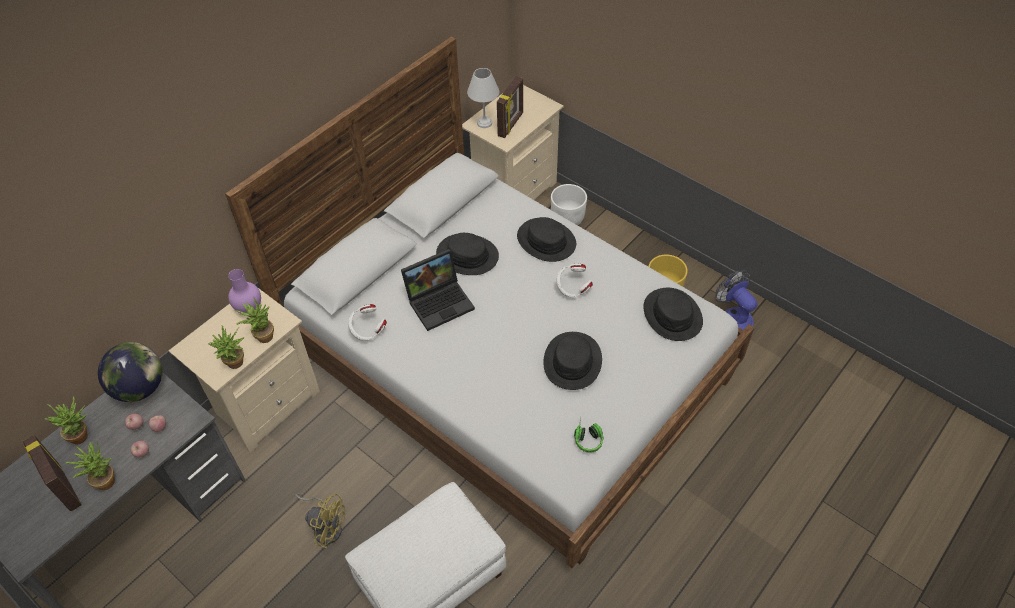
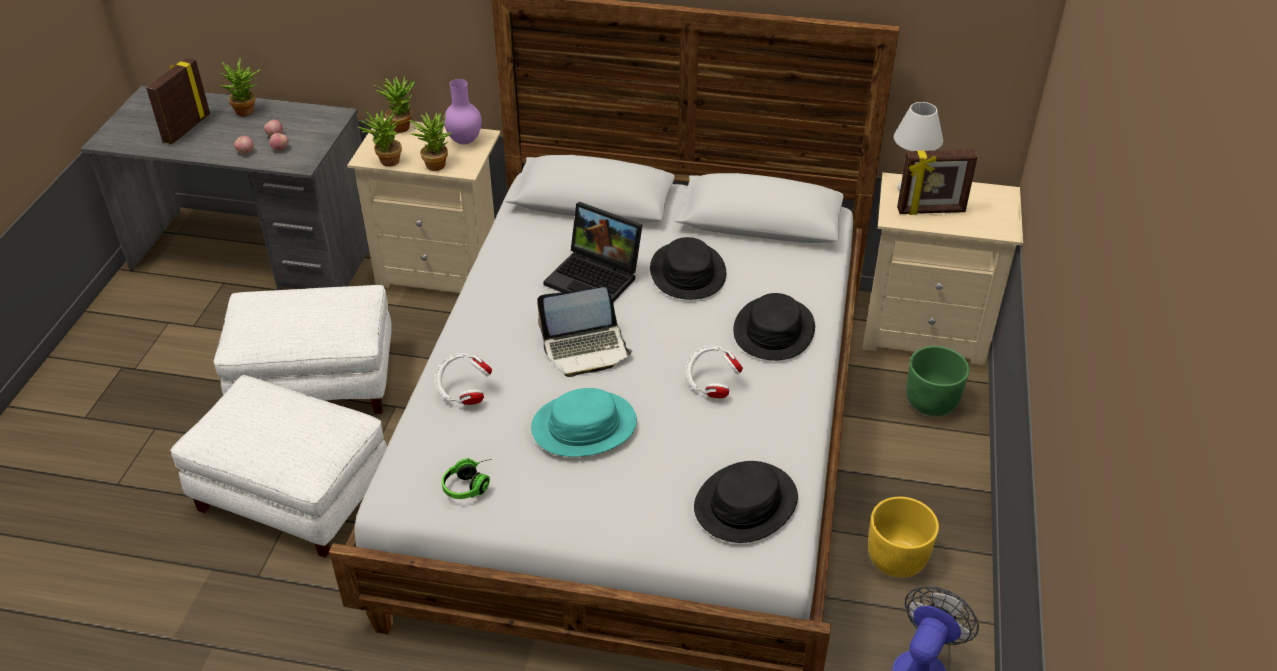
camera: 60 degrees right, 10 degrees down
(104, 480) = (205, 144): potted plant -> potted plant (402, 126)
(140, 388) = (319, 119): globe -> none
(326, 526) = (317, 381): yellow fan -> white ottoman
(367, 331) = (511, 241): white headphones -> white headphones (463, 392)
(505, 333) = (586, 349): none -> laptop
(567, 218) = (931, 402): white planter -> green planter
(572, 361) = (584, 426): black hat -> turquoise hat

